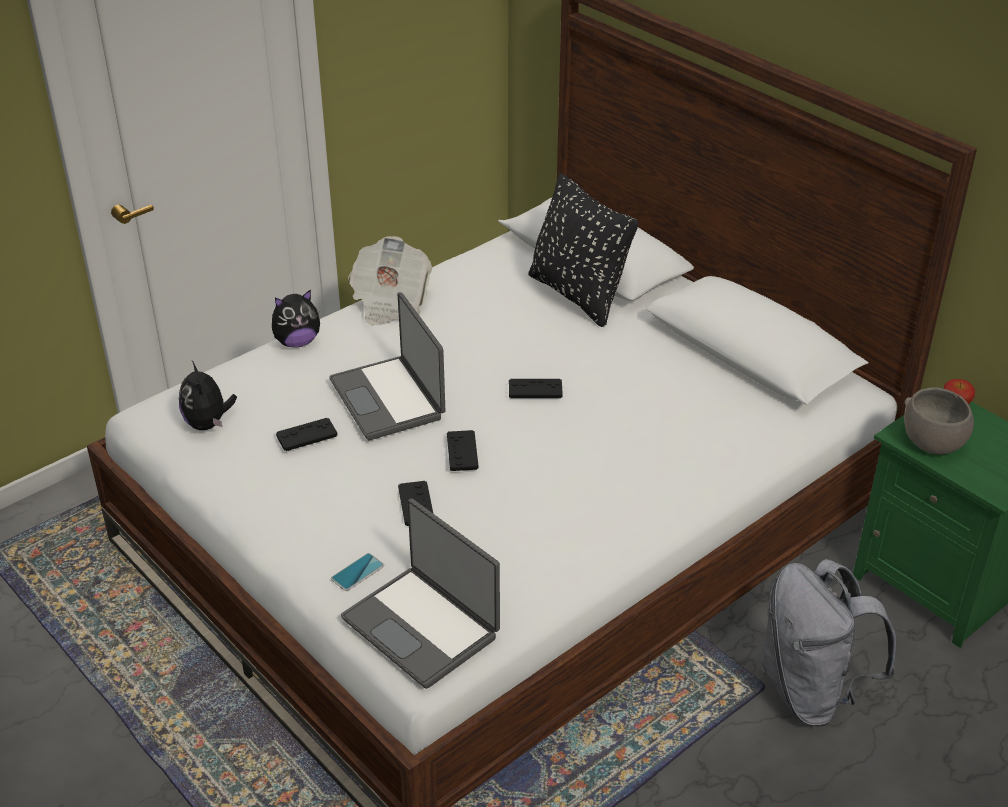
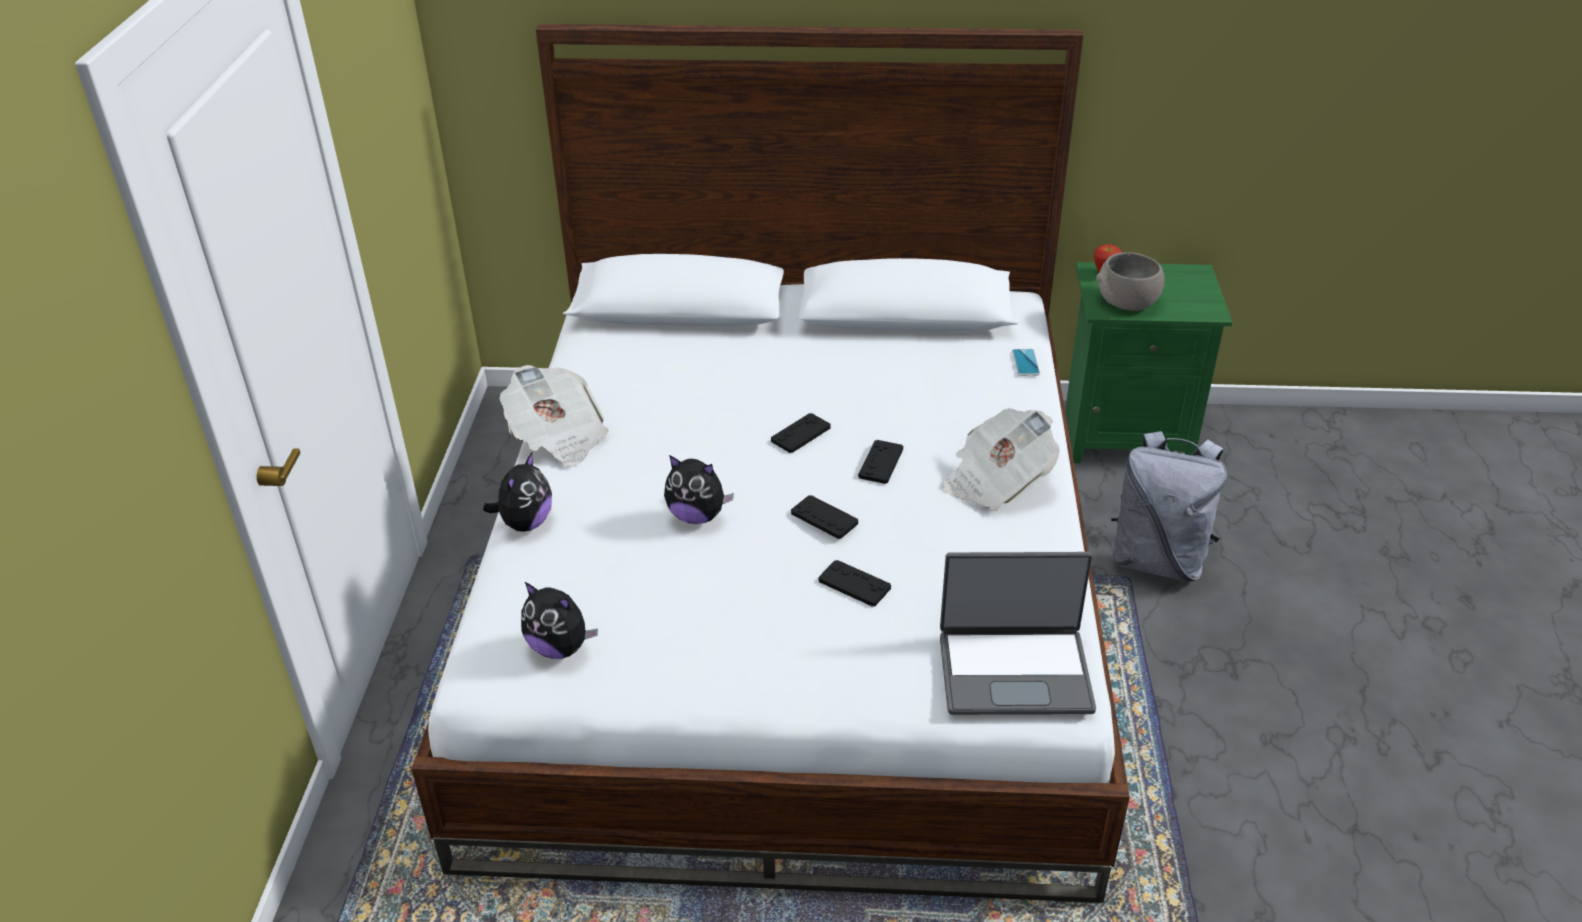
camera: 45 degrees left, 0 degrees up
(307, 435) = (676, 593): black game controller -> black game controller (881, 463)
(357, 572) = (900, 670): phone -> phone (1025, 363)
(389, 399) = (697, 516): laptop -> plush toy
(578, 295) = (713, 342): black pillow -> none
(614, 506) = (996, 482): none -> newspaper

